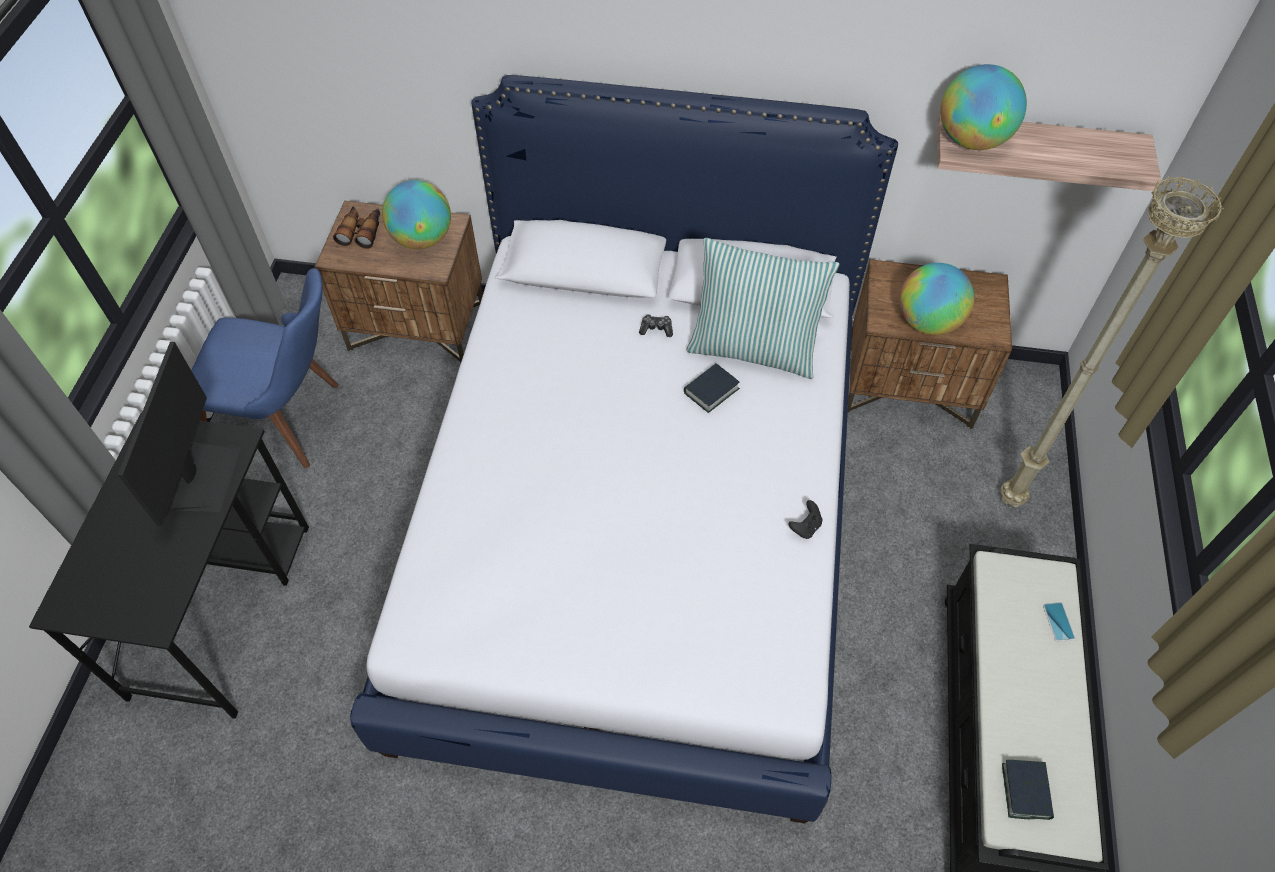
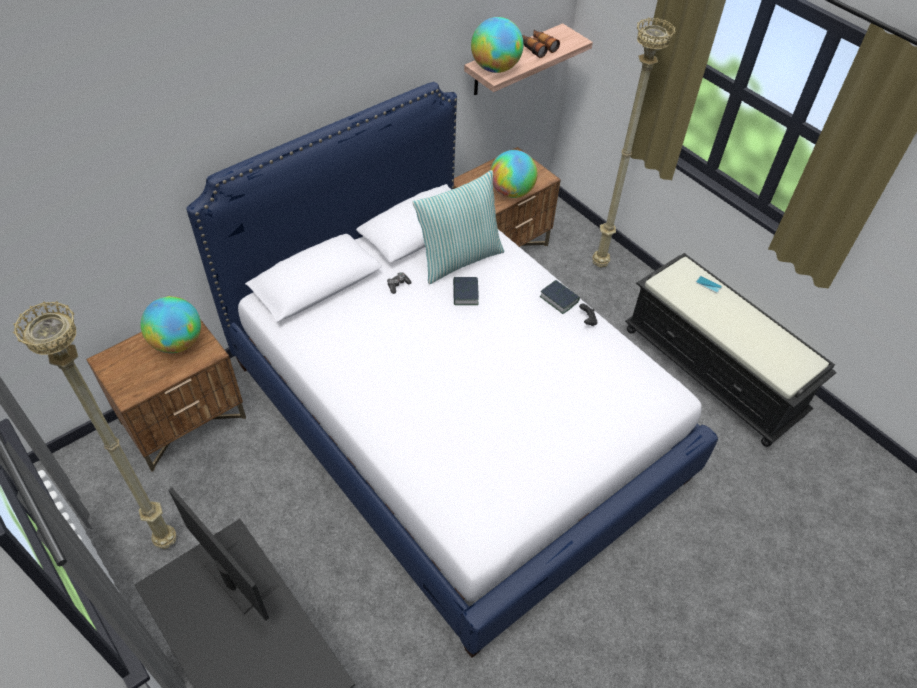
camera: 50 degrees left, 5 degrees down
(292, 420) = (167, 542): blue chair -> beige floor lamp
(361, 231) = (127, 368): binoculars -> binoculars (536, 47)
(1025, 791) = (778, 362): book -> book (559, 299)

